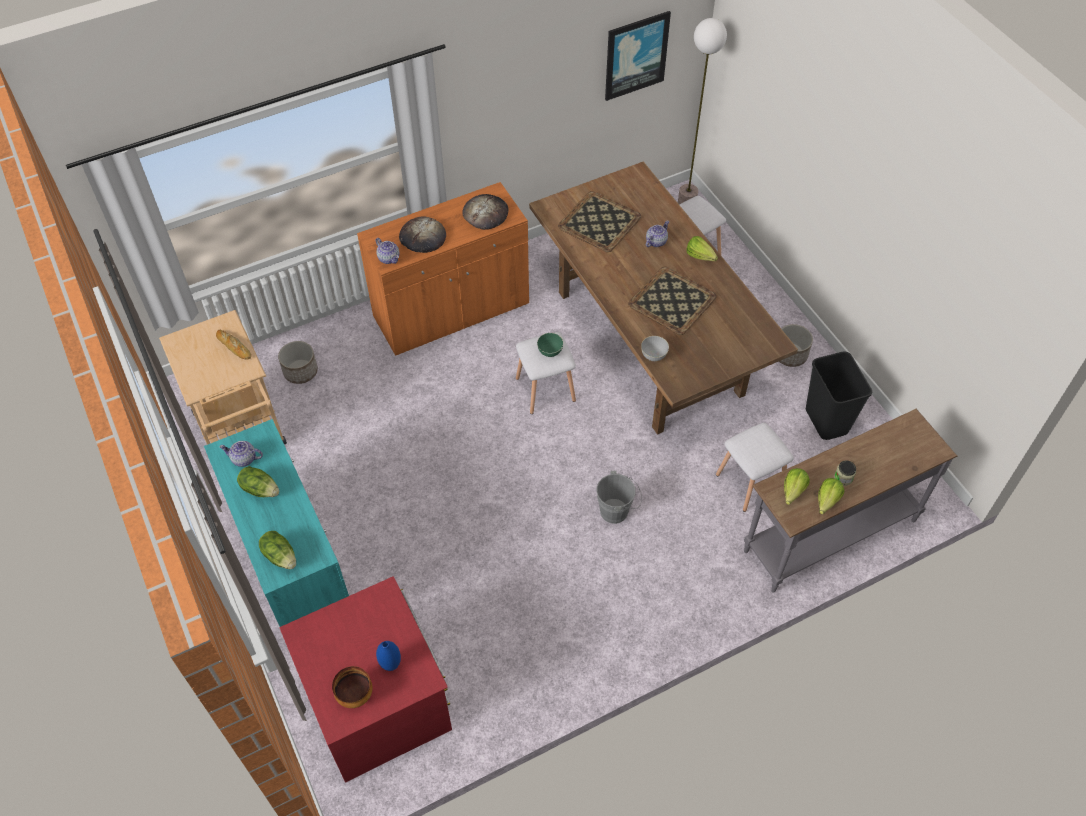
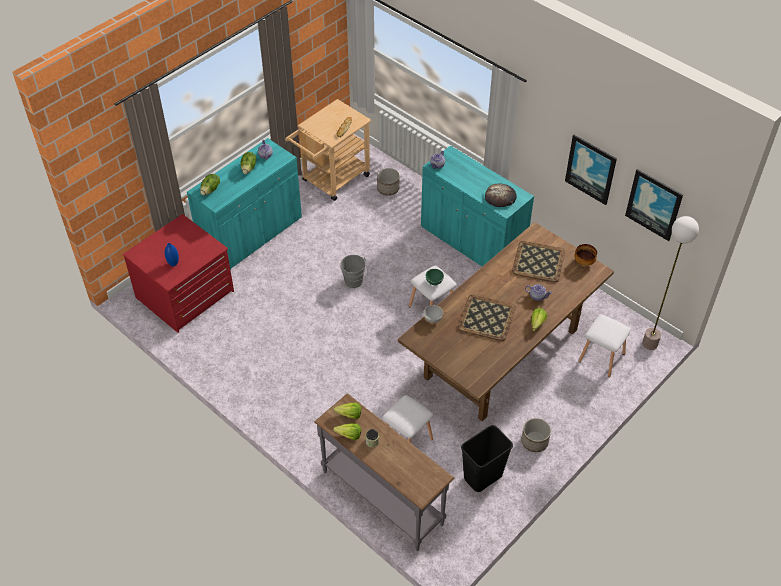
camera: 70 degrees right, 5 degrees down
(354, 694) = (152, 255): bowl -> bowl (584, 262)
(422, 237) = (463, 174): bread -> none
(451, 311) = (472, 242): orange cabinet -> turquoise cabinet
(548, 86) = (591, 169): none -> picture
(617, 511) = (352, 371): grey bucket -> grey bucket (354, 283)

